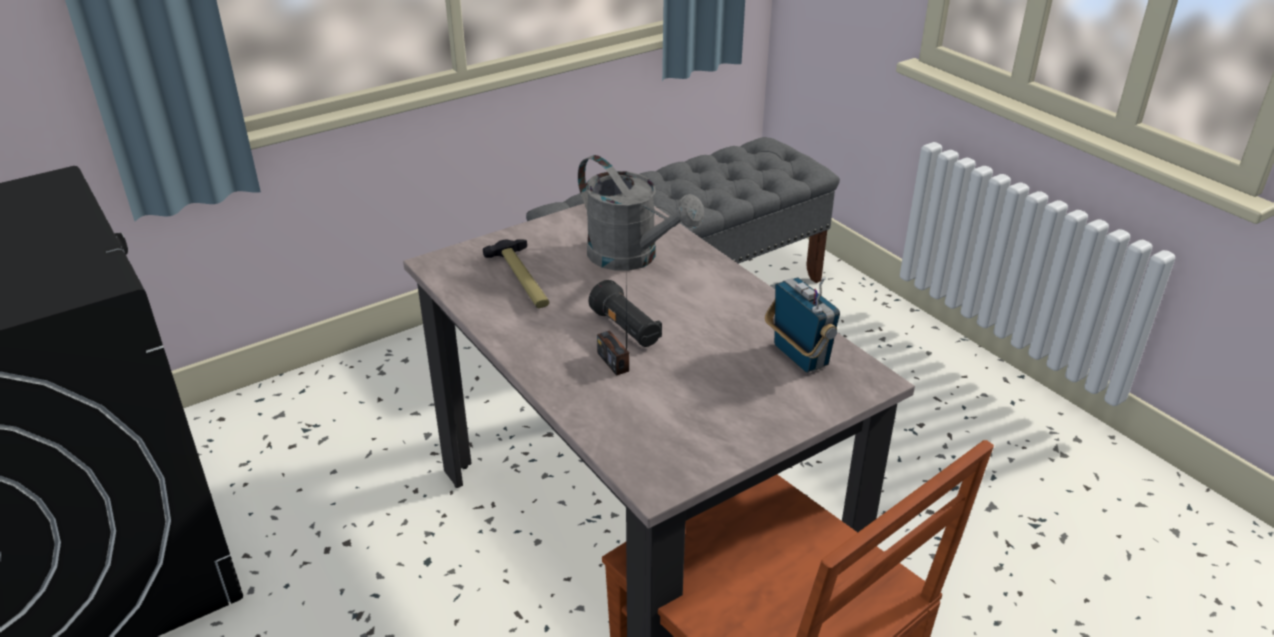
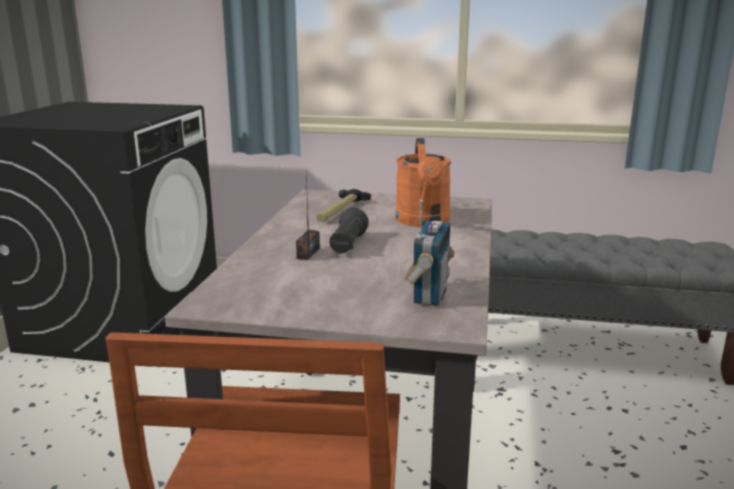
camera: 45 degrees right, 15 degrees down
(632, 258) = (424, 222): grey watering can -> orange watering can

